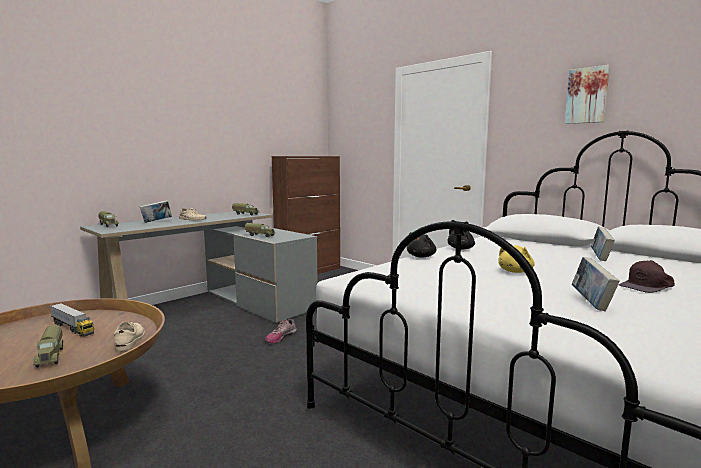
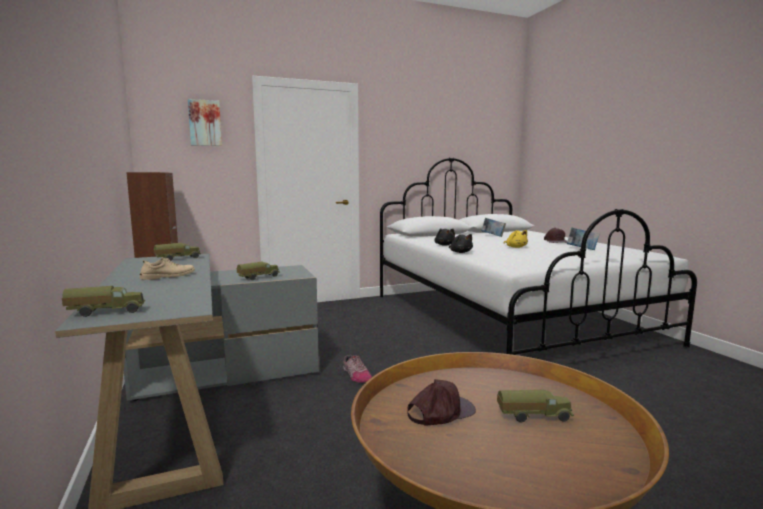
camera: 65 degrees left, 0 degrees up
(72, 328) = (440, 411): toy truck -> brown cap
(130, 340) = (500, 378): beige shoe -> none
(156, 222) = (144, 289): book -> none
(587, 95) = (427, 132): picture -> picture (205, 123)

